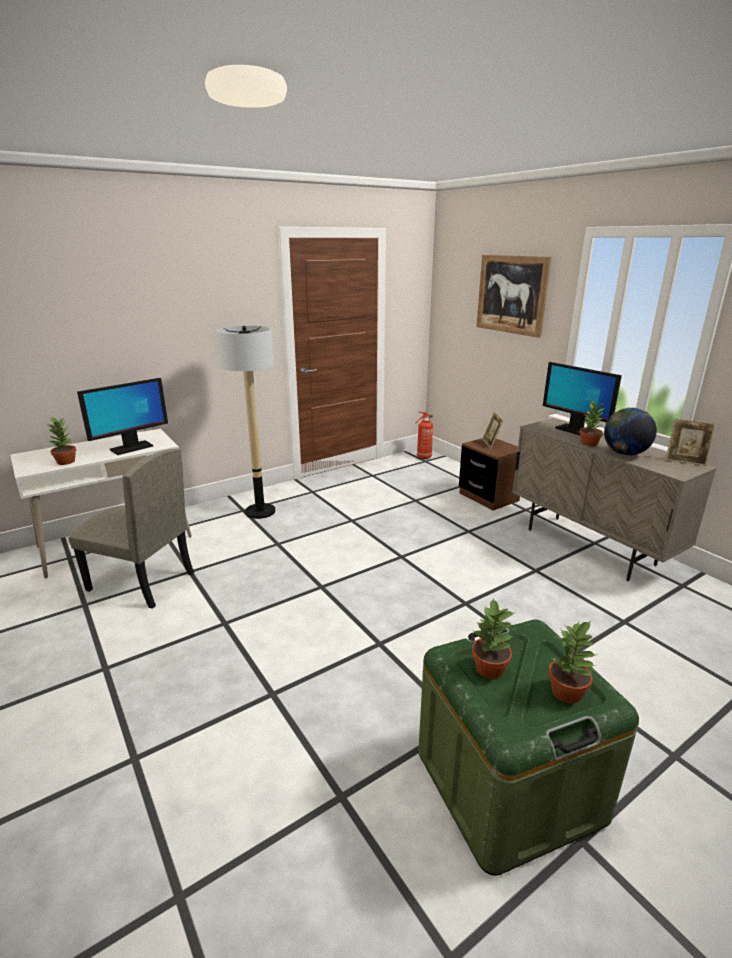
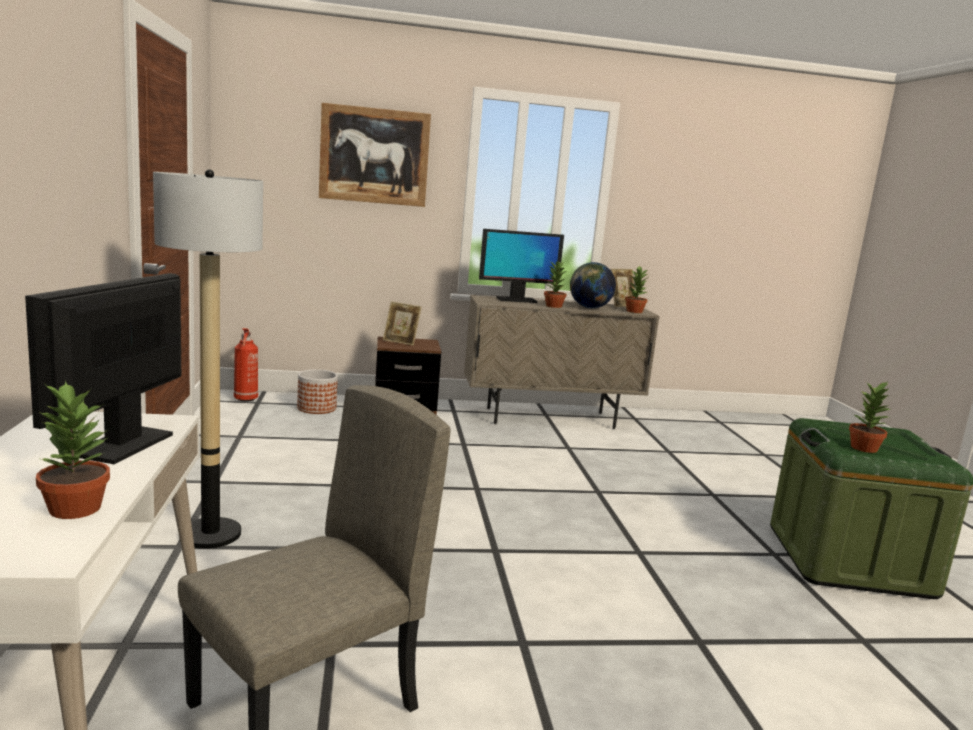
camera: 65 degrees left, 10 degrees down
(131, 448) = (124, 445): monitor -> monitor turned 150 degrees counterclockwise
(445, 475) = (316, 408): none -> planter
(567, 692) = (891, 438): potted plant -> potted plant (634, 311)

